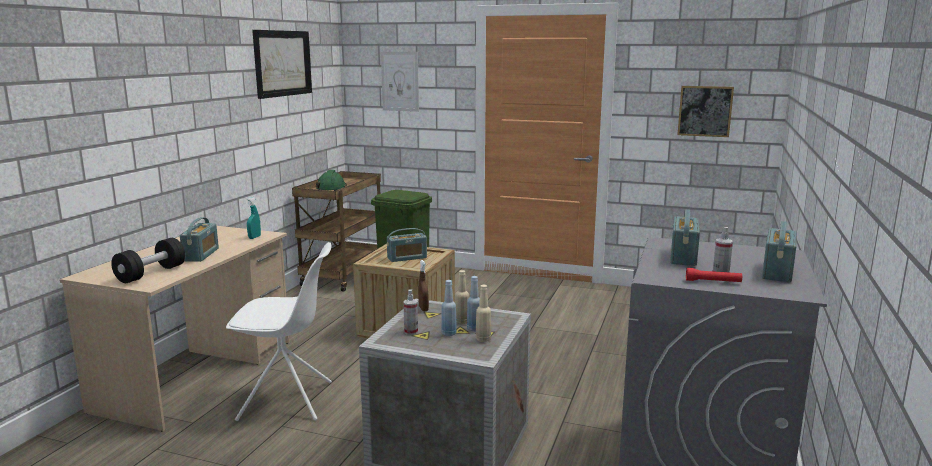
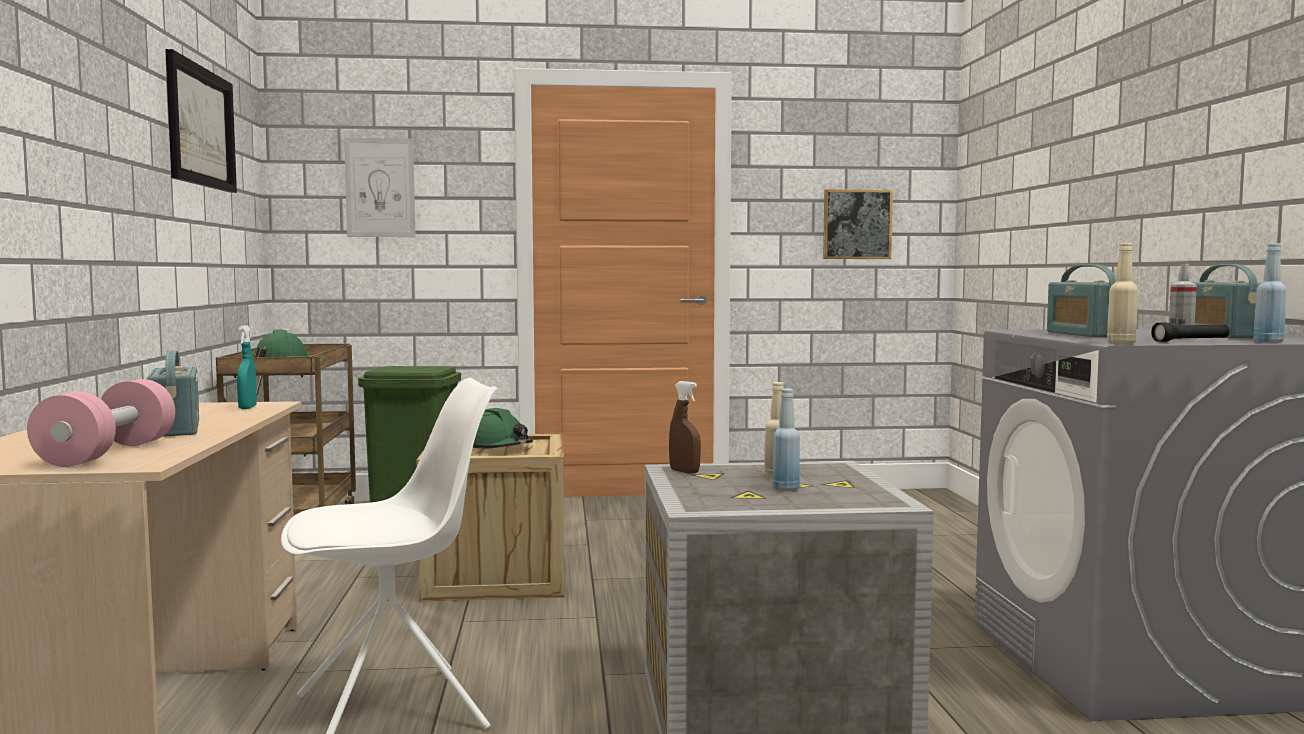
camera: 25 degrees left, 10 degrees down
(151, 274) = (108, 453): black dumbbell -> pink dumbbell
(407, 258) = (497, 448): radio -> green hard hat
(411, 332) = (721, 494): spray bottle -> none
(474, 329) = (812, 481): blue bottle -> blue bottle (1268, 342)
(483, 339) = (851, 488): beige bottle -> beige bottle (1121, 343)
(713, 281) = (1191, 341): red flashlight -> black flashlight

